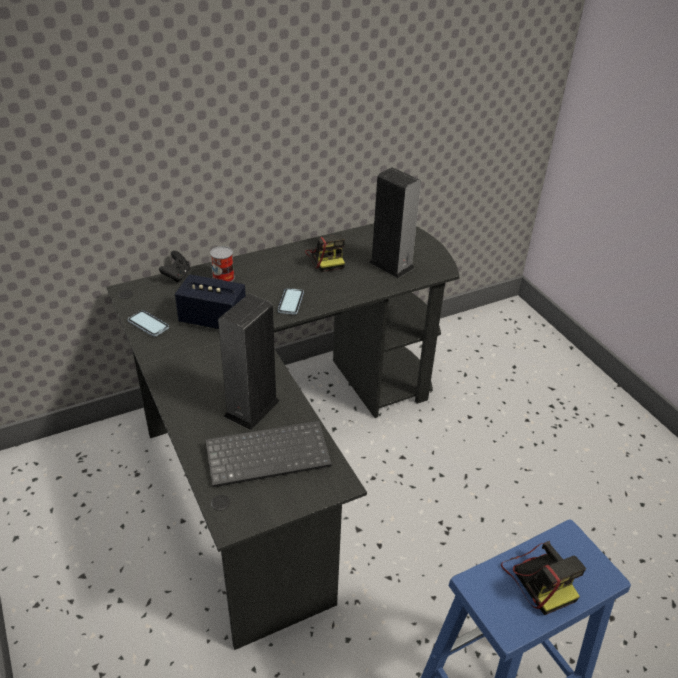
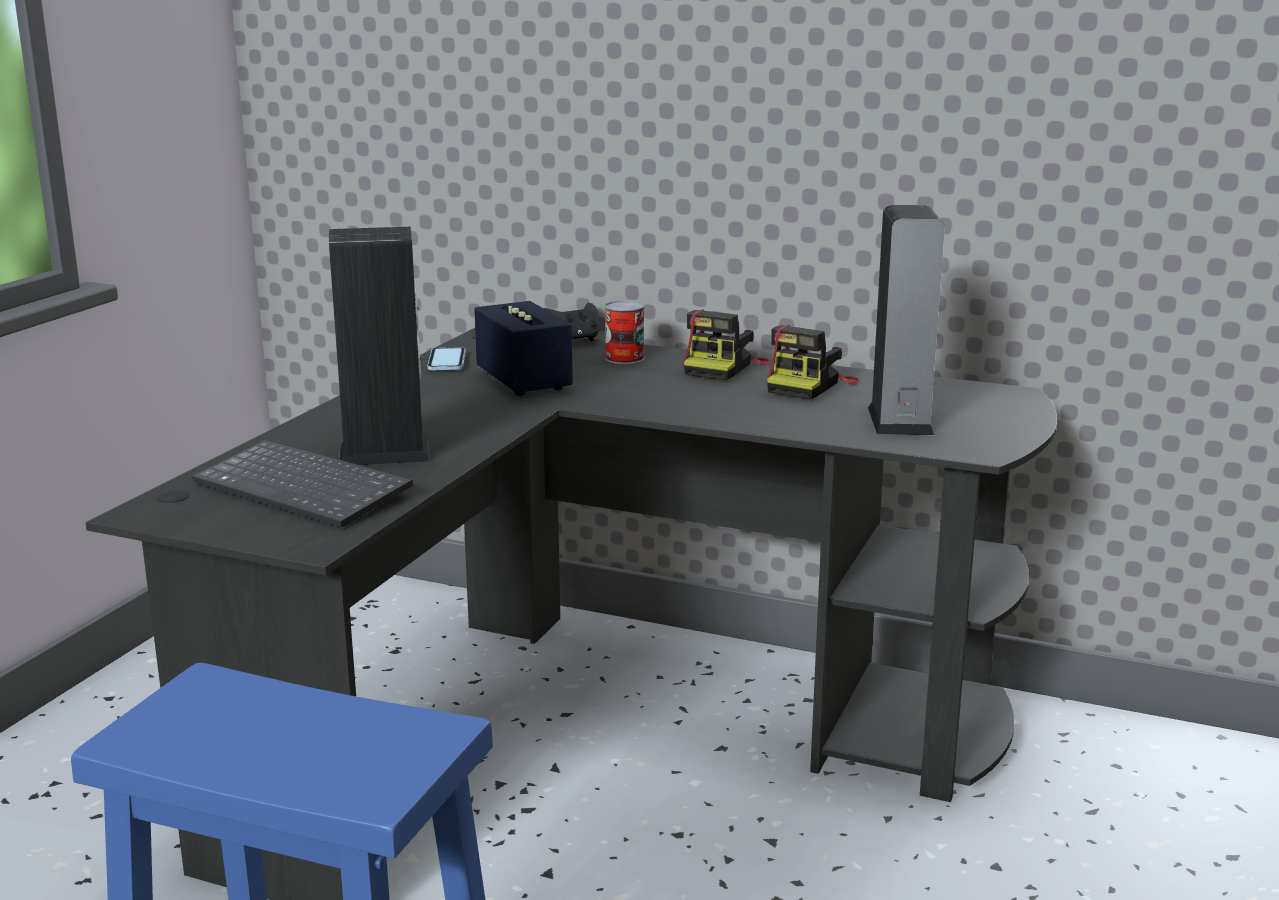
camera: 50 degrees right, 20 degrees down
(291, 302) = (656, 401): phone -> none
(539, 578) = (289, 733): camera -> camera (724, 368)

